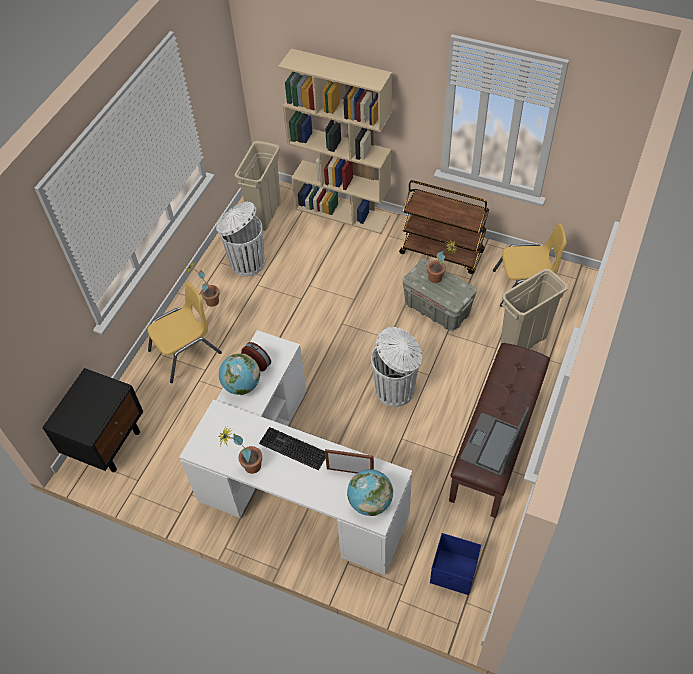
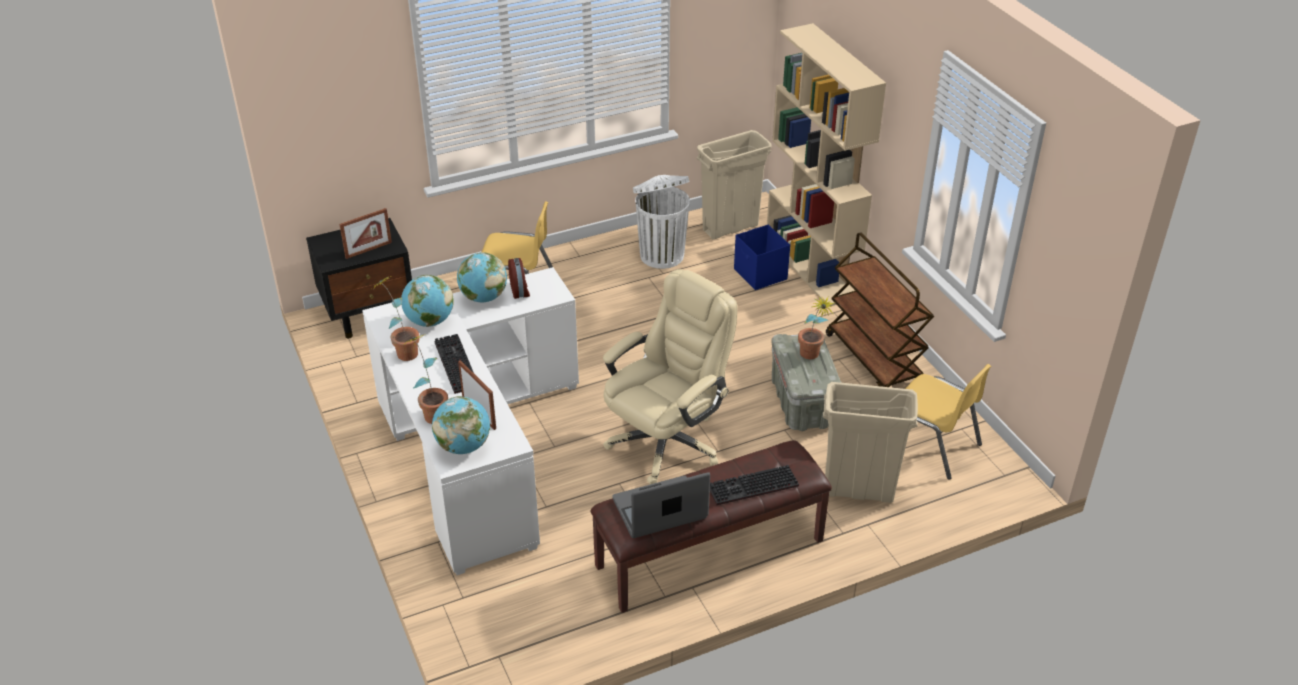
camera: 40 degrees right, 15 degrees down
(102, 404) = (368, 250): none -> picture frame
(208, 300) = (588, 263): potted plant -> potted plant (432, 412)
(235, 430) = (429, 321): none -> globe
(396, 390) = (667, 442): white trash can -> beige office chair
(454, 572) = (521, 624): blue storage box -> blue storage box (760, 275)
(520, 392) = (752, 488): none -> keyboard

